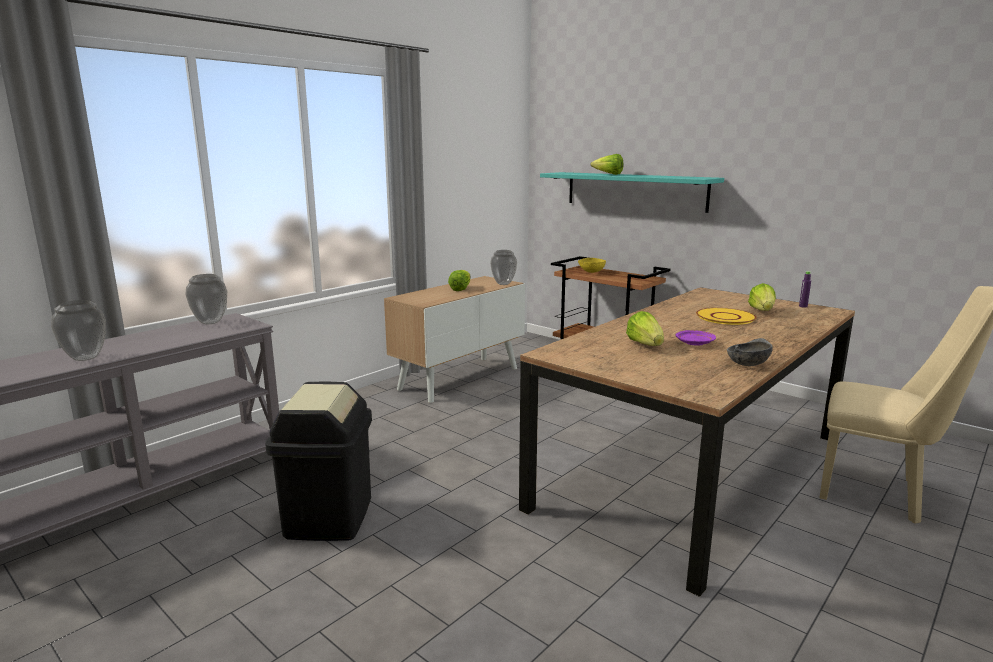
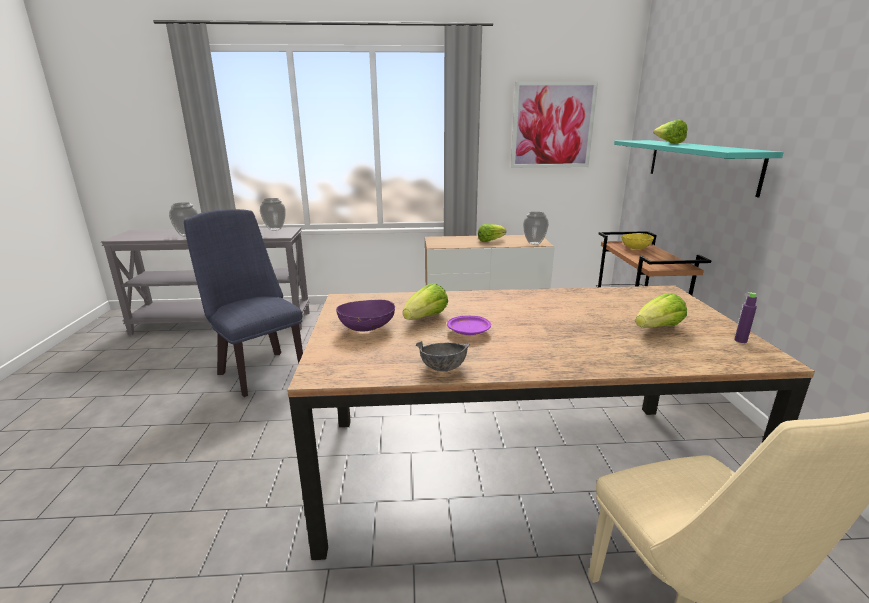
camera: 45 degrees right, 5 degrees up
(328, 517) = (258, 370): black trash can -> blue chair
(474, 159) = (552, 125): none -> picture
(634, 363) = (367, 327): none -> purple bowl
(725, 317) = (590, 320): yellow plate -> none

